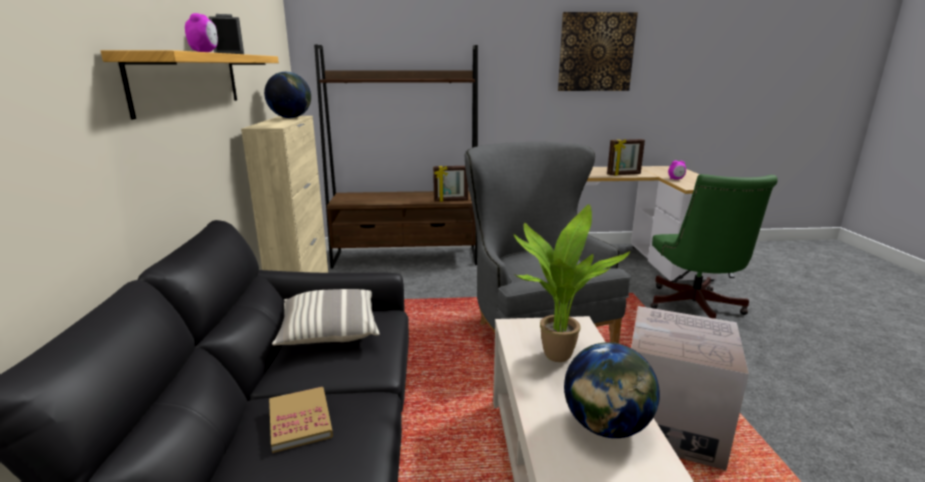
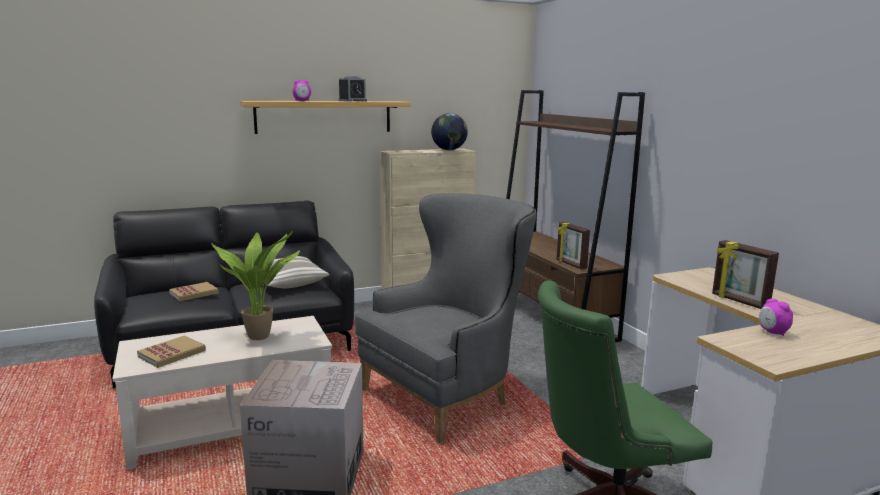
camera: 70 degrees right, 5 degrees down
(596, 52) = (787, 105): picture -> none
(605, 427) = (172, 354): globe -> book

